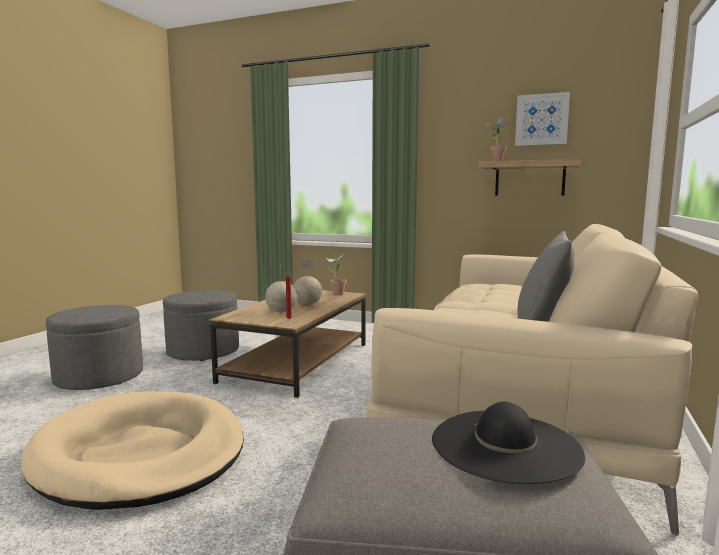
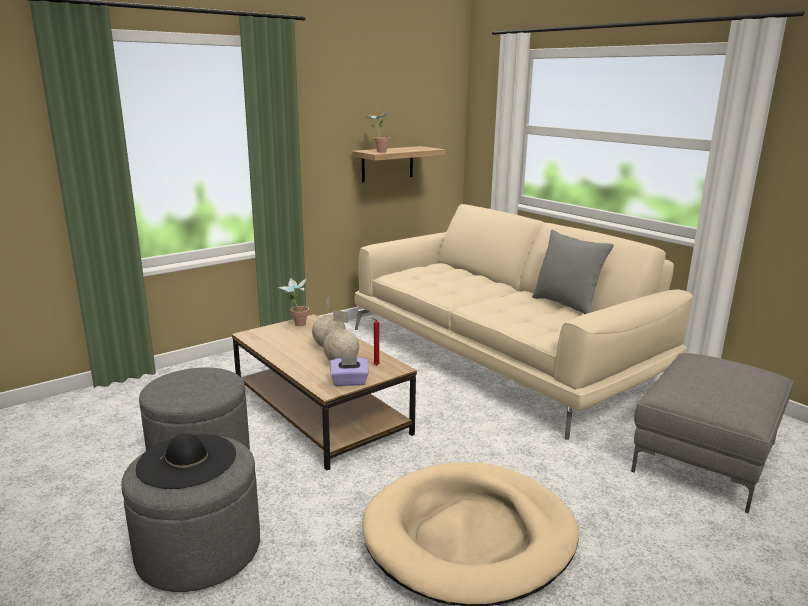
camera: 60 degrees left, 10 degrees up
(247, 318) = (349, 382): none -> purple tissue box
(505, 445) = (722, 367): black hat -> black hat (187, 460)
(541, 119) = (394, 107): picture -> none

